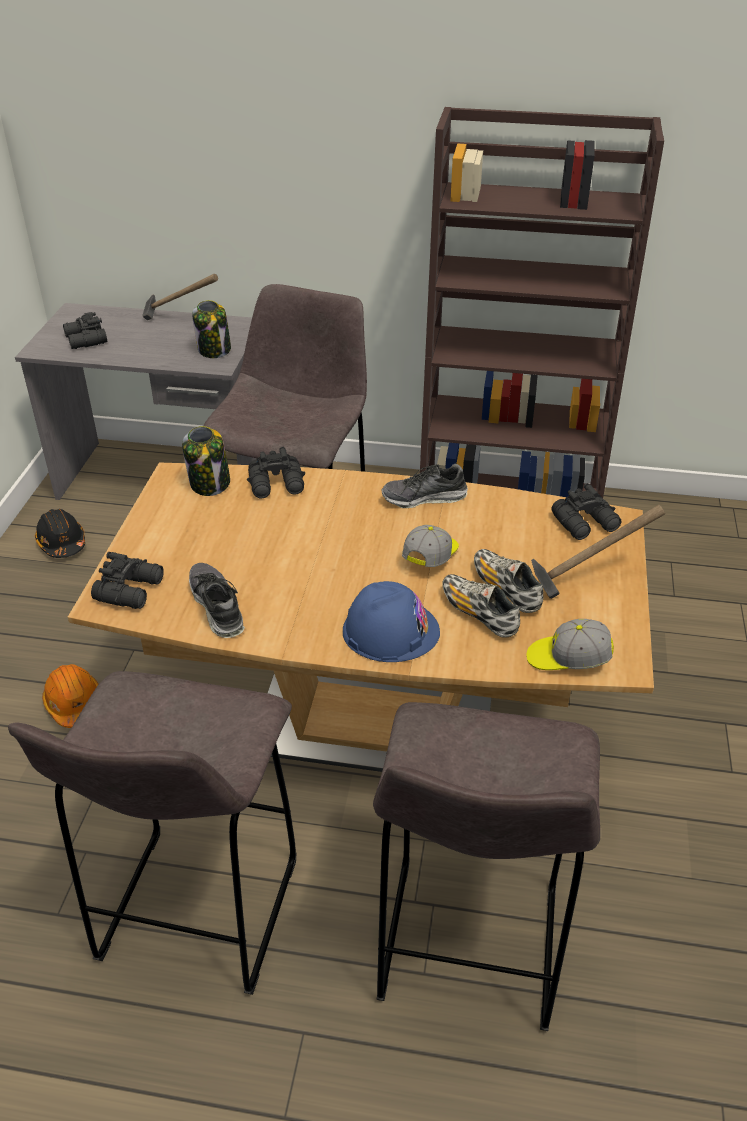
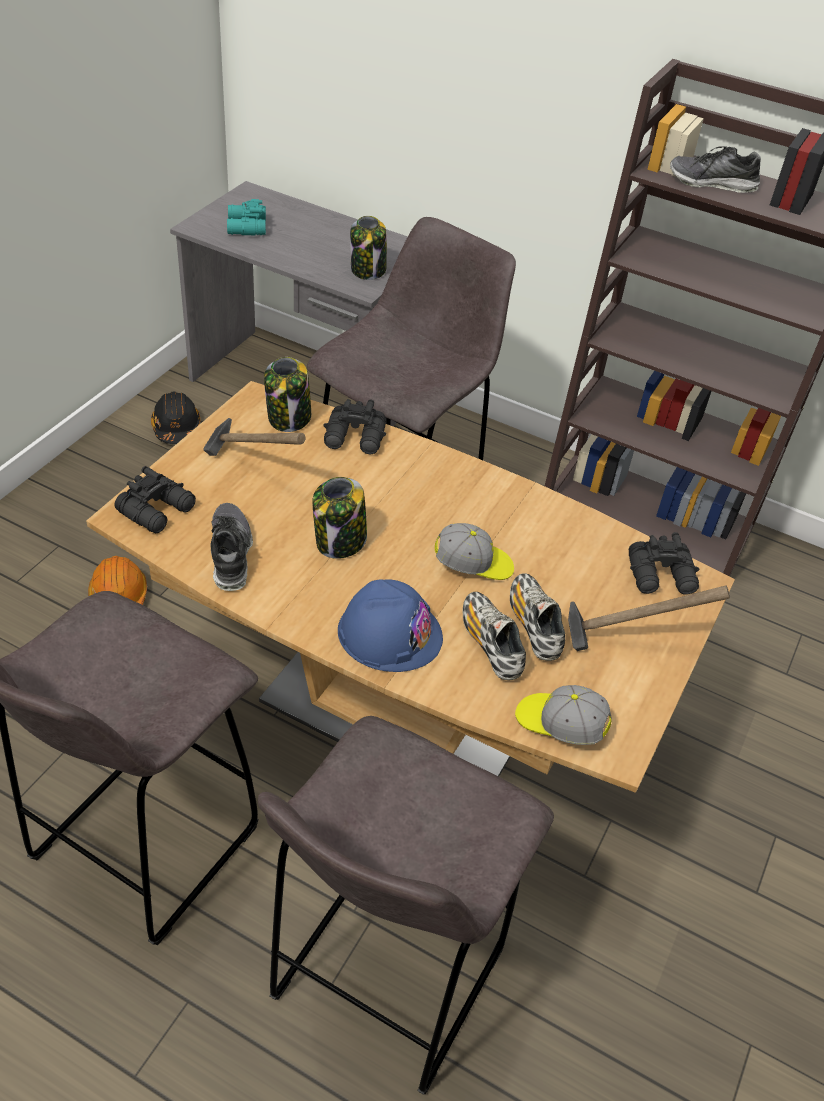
camera: 15 degrees right, 5 degrees up
(85, 340) = (245, 227): black binoculars -> turquoise binoculars
(180, 320) = (350, 228): hammer -> hammer (253, 468)
(308, 570) = (340, 542): none -> jar
(424, 498) = (500, 496): shoe -> shoe (712, 183)
(431, 557) = (473, 565): cap -> cap turned 45 degrees clockwise

